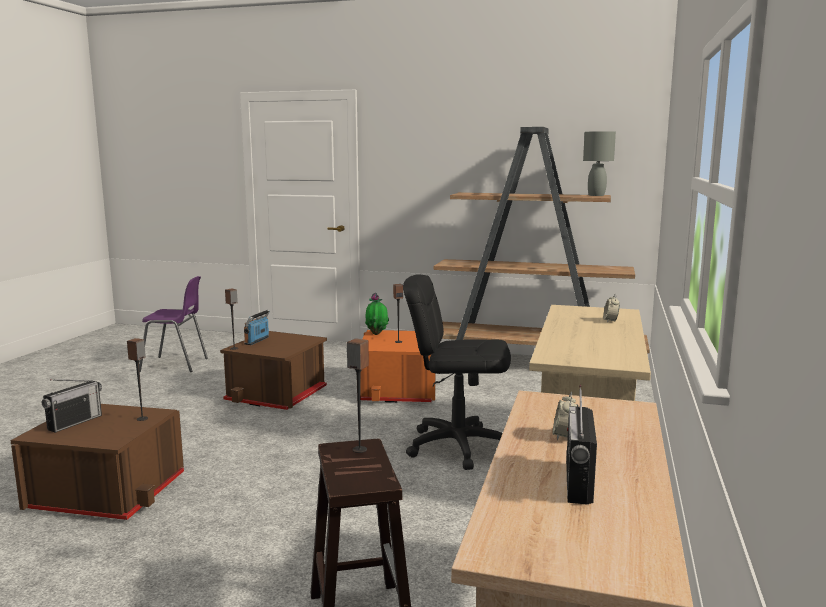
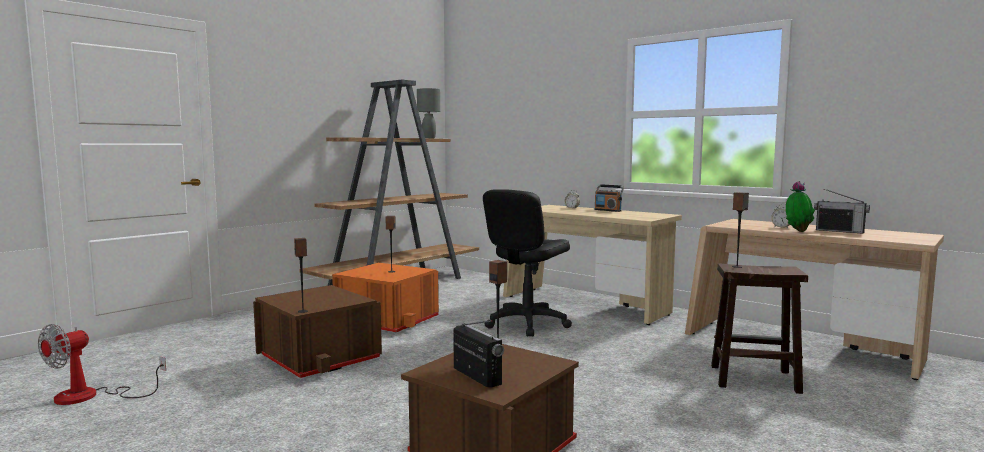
camera: 65 degrees left, 5 degrees down
(176, 365) = (90, 396): purple chair -> fan
(257, 341) = (291, 303): radio -> radio (608, 210)
(377, 334) = (354, 273): potted plant -> potted plant (797, 231)

